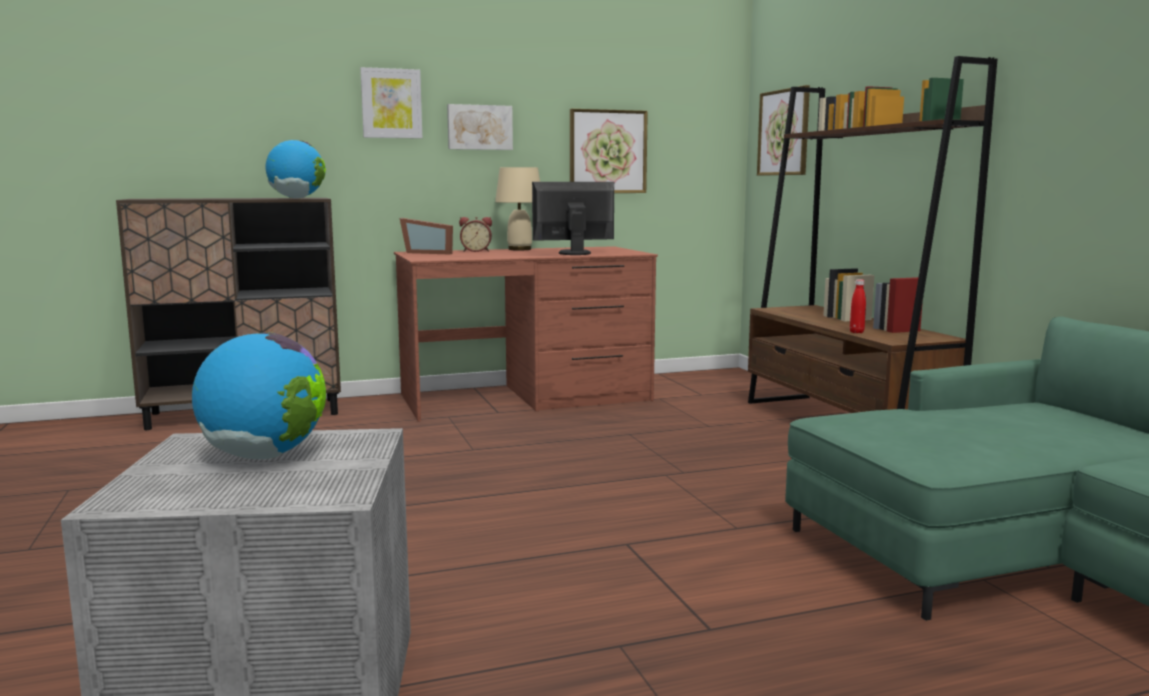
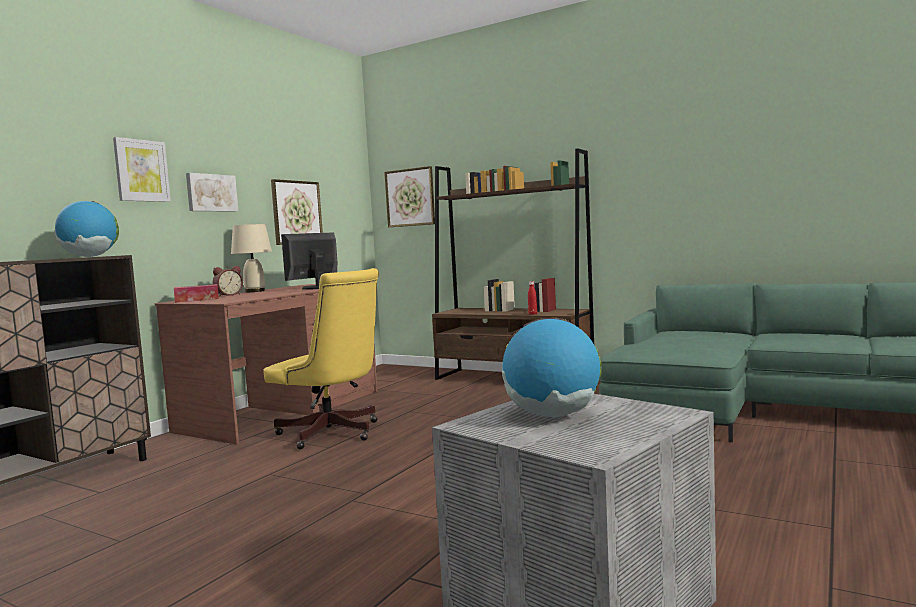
camera: 40 degrees left, 5 degrees down
(429, 253) = (197, 299): picture frame -> tissue box
(507, 437) = (333, 434): none -> yellow office chair

